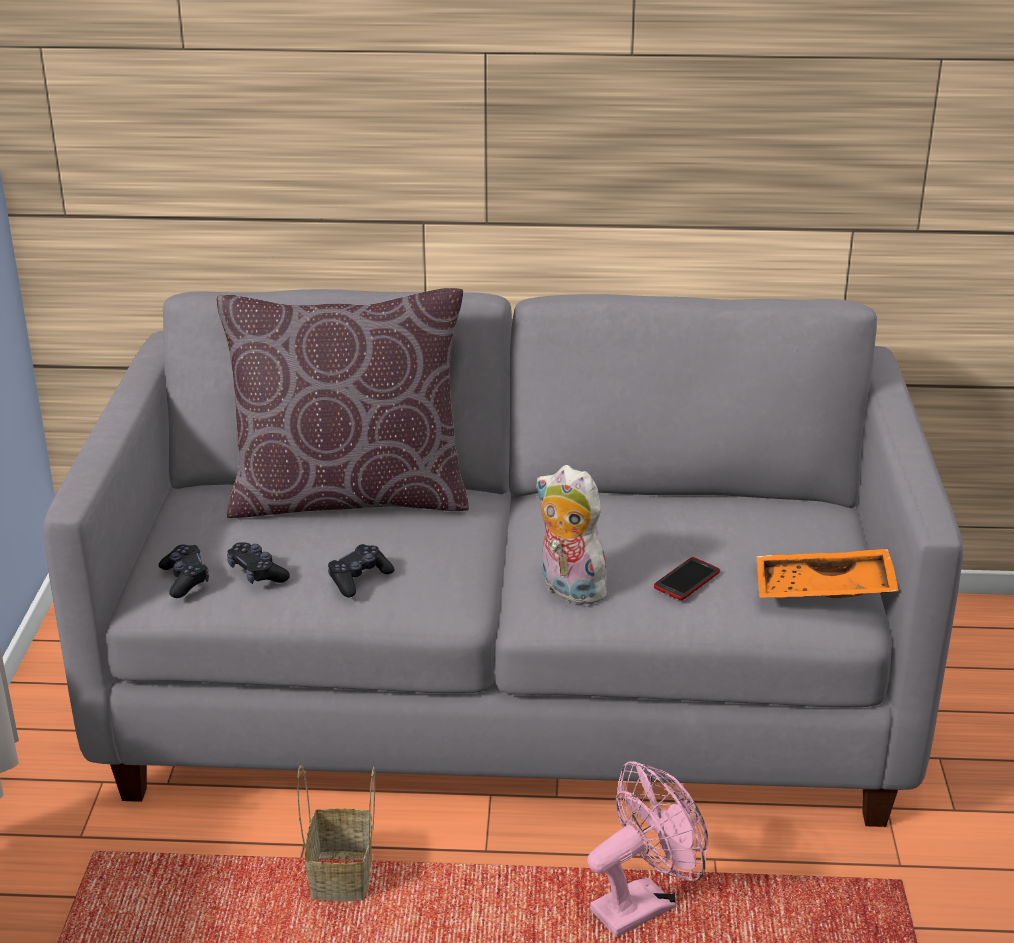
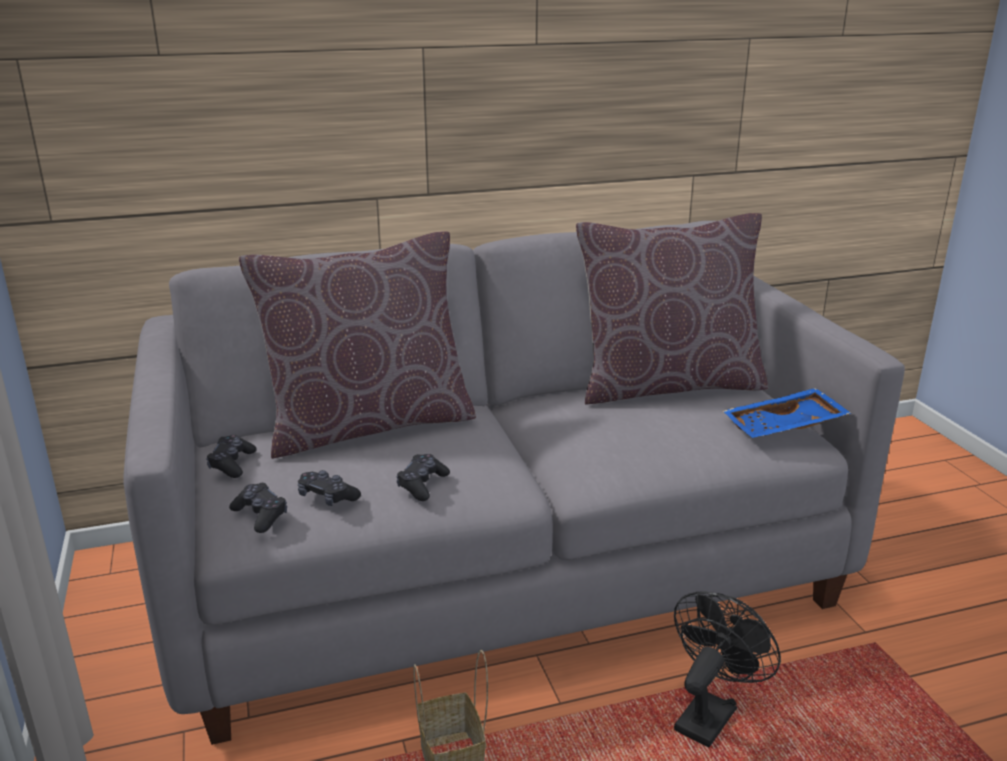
camera: 20 degrees left, 5 degrees down
(187, 516) = (232, 464): none -> black game controller
(568, 589) = (595, 462): plush toy -> none
(643, 903) = (709, 713): pink fan -> black fan
(687, 580) = (682, 437): phone -> none
(729, 508) = (667, 385): none -> brown pillow
(823, 592) = (784, 427): orange tray -> blue tray

